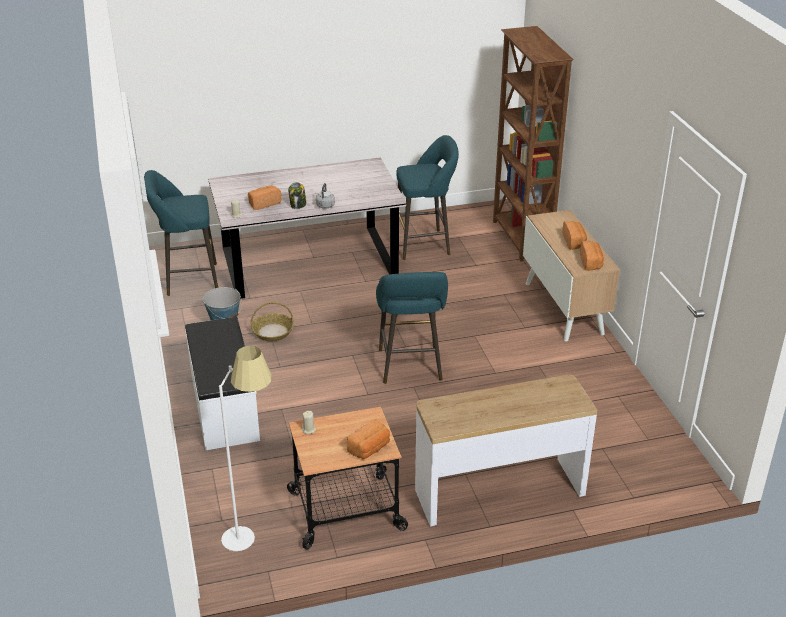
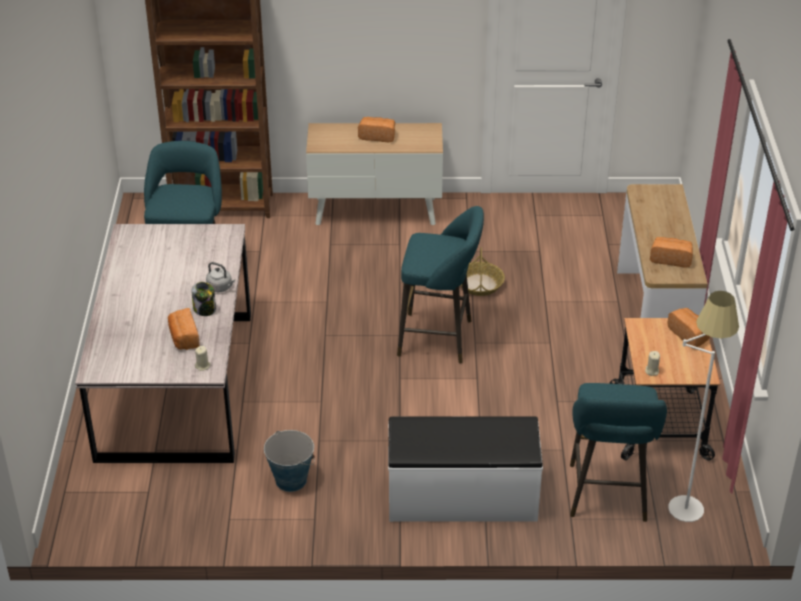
camera: 75 degrees left, 5 degrees up
(188, 280) = (159, 506): turquoise stool -> turquoise stool (607, 497)
(272, 332) = (325, 438): basket -> basket (480, 284)
(591, 263) = (422, 136): bread -> bread (671, 259)

